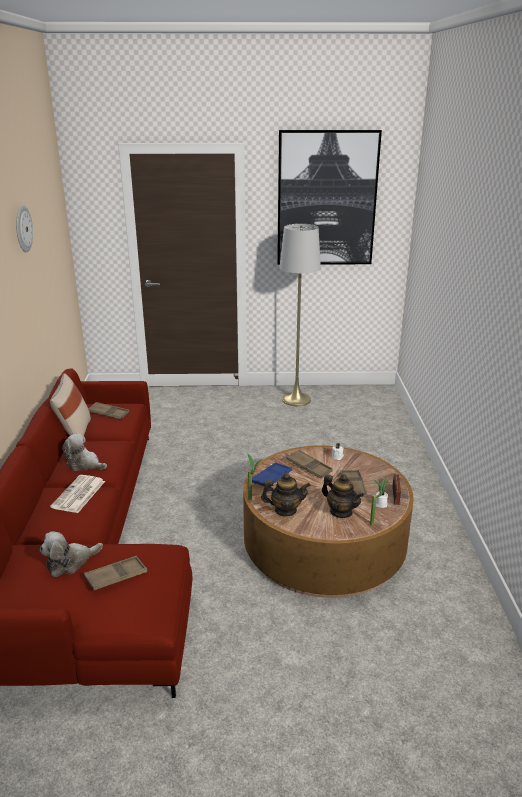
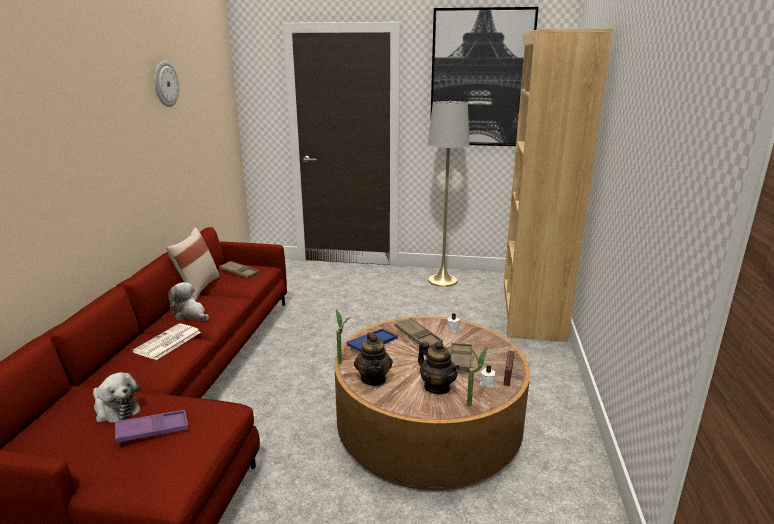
camera: 10 degrees right, 5 degrees down
(70, 562) = (115, 409): plush toy -> plush toy turned 120 degrees counterclockwise
(116, 576) = (152, 430): brown tray -> purple tray
(285, 510) = (373, 379): teapot -> teapot turned 75 degrees clockwise
(387, 424) = (531, 310): none -> brown bookcase

